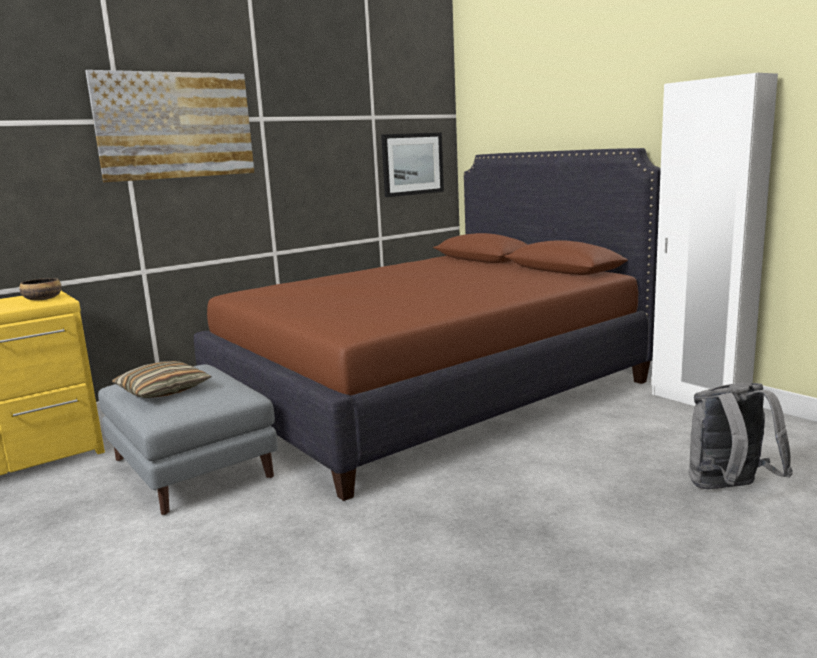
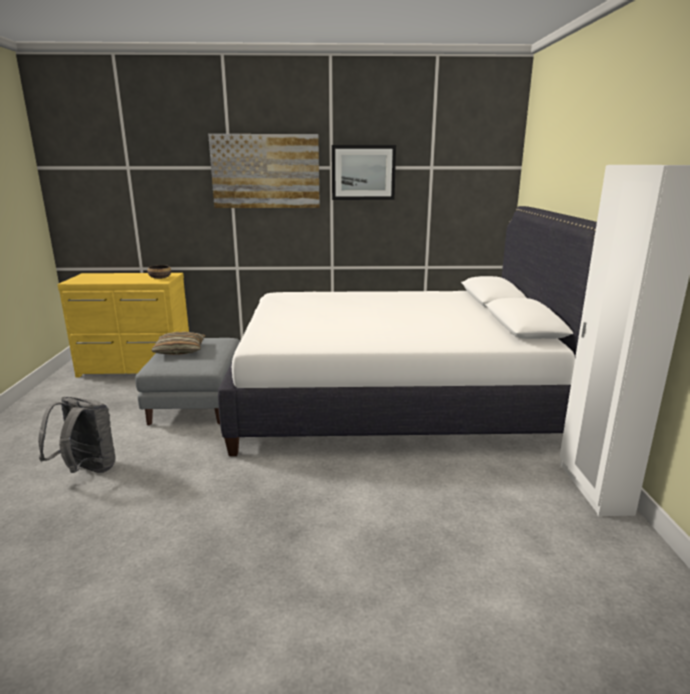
camera: 35 degrees right, 5 degrees up
(412, 164) = (466, 208): picture -> picture (363, 172)
(429, 393) = (392, 400): brown bed -> white bed
(729, 489) = (474, 576): grey backpack -> grey backpack (87, 470)

